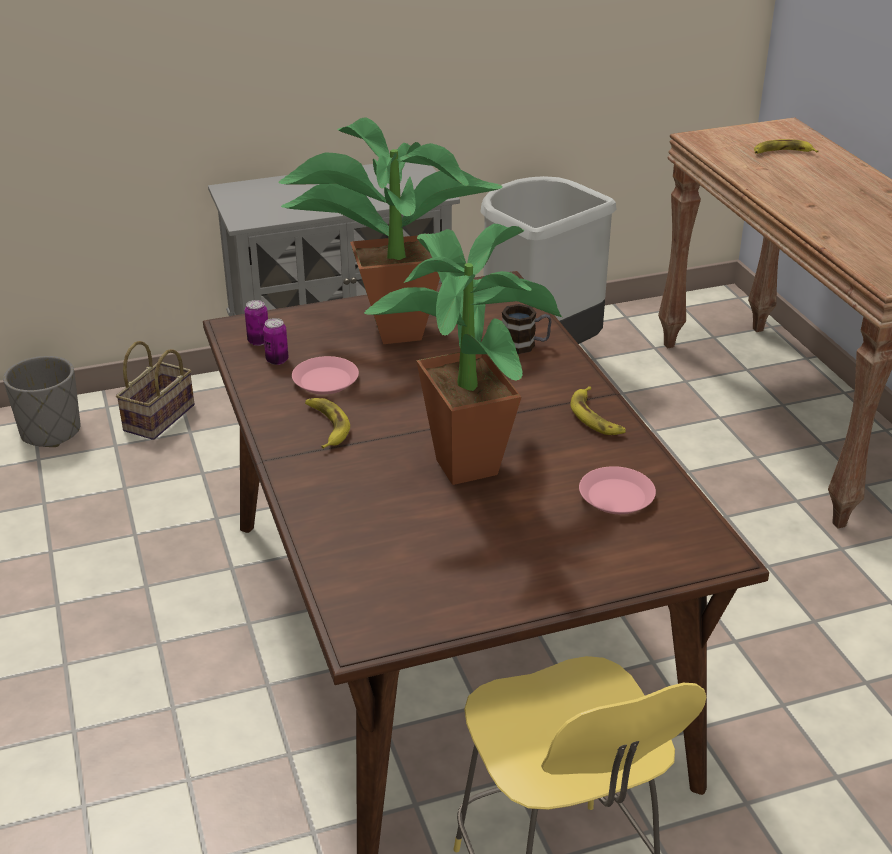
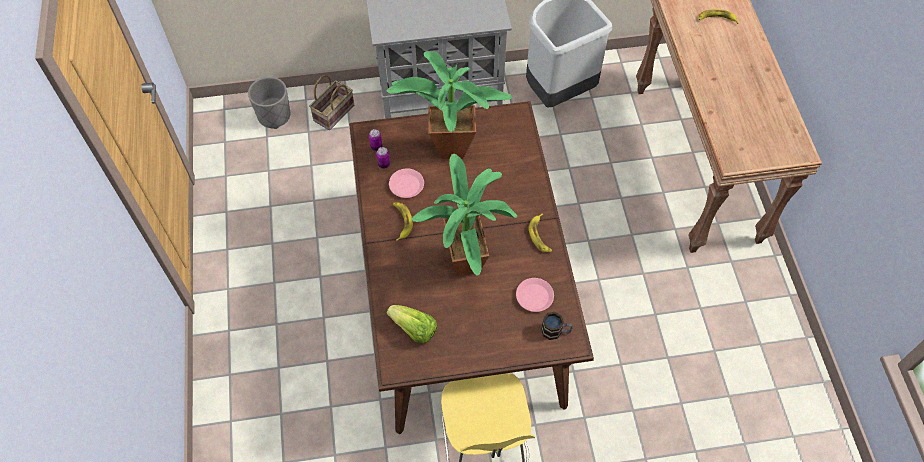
camera: 10 degrees right, 25 degrees up
(389, 570) = (414, 329): none -> lettuce
(525, 345) = (518, 170): mug -> mug (556, 331)

